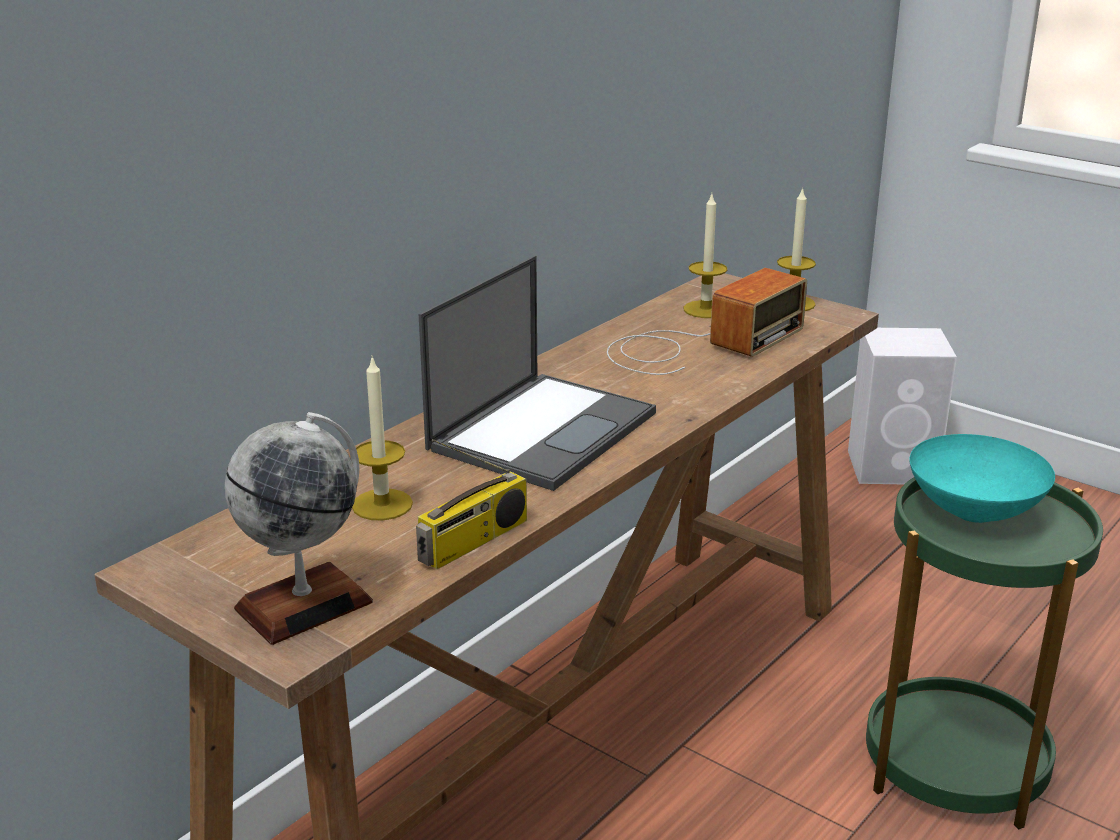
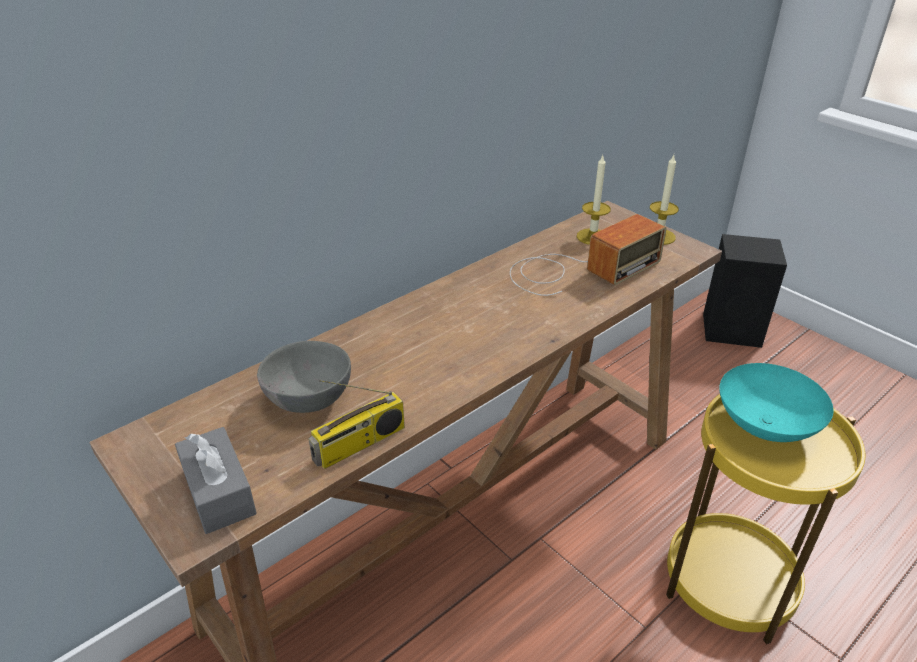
camera: 10 degrees right, 10 degrees up
(304, 605) = (219, 492): globe -> grey tissue box
(382, 505) = (306, 399): candle -> grey bowl
(543, 429) = (443, 339): laptop -> none
(894, 467) = (733, 330): white speaker -> black speaker
(955, 764) = (729, 581): green side table -> yellow side table

